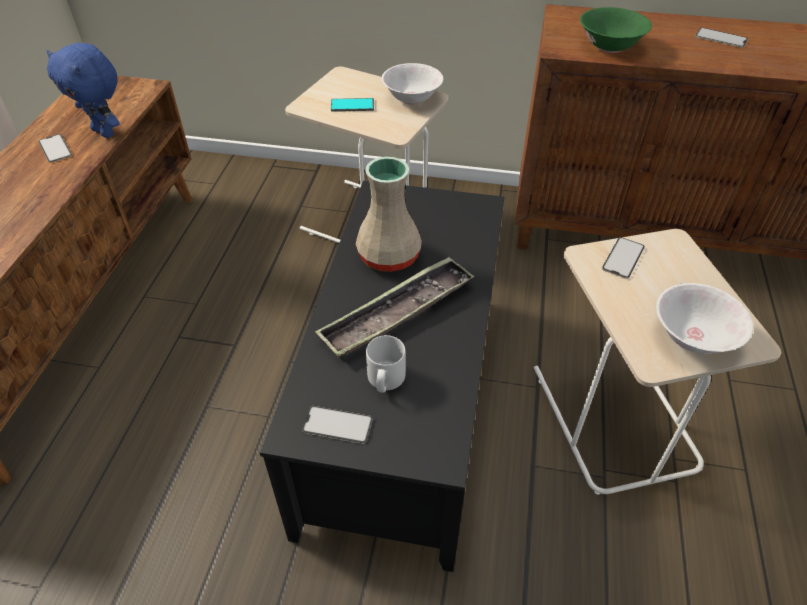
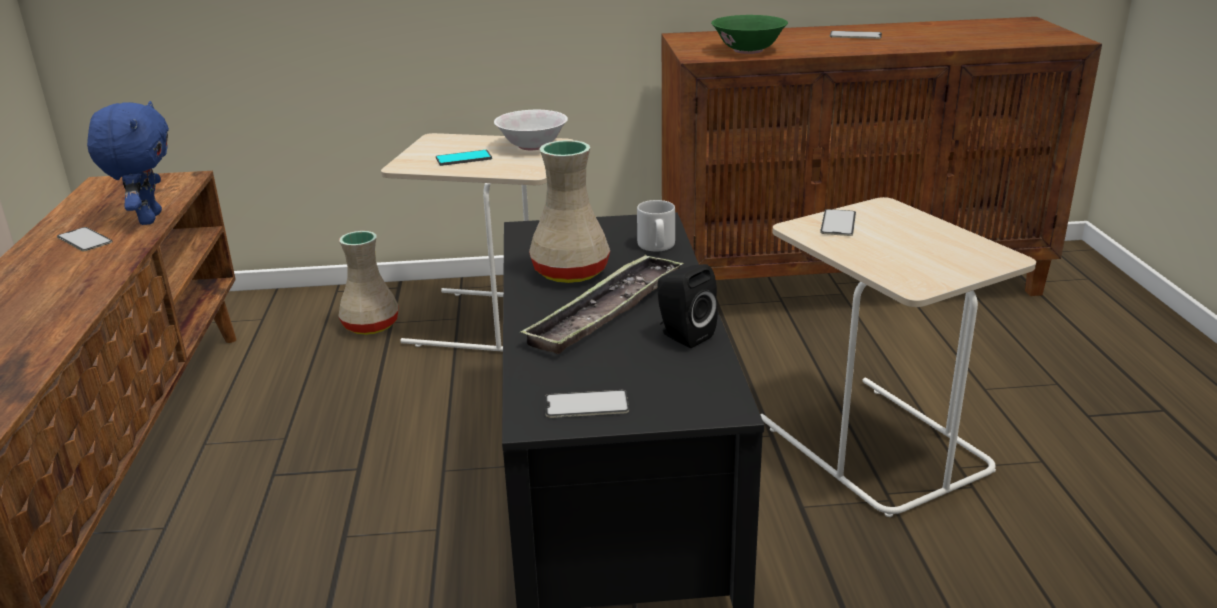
camera: 15 degrees left, 20 degrees down
(105, 132) = (148, 219): blue plush toy -> blue plush toy turned 120 degrees counterclockwise
(284, 207) = (369, 326): none -> beige vase
(385, 380) = (623, 362): grey mug -> grey mug (656, 246)
(445, 358) = (683, 335): none -> black speaker
(692, 337) = (943, 264): white bowl -> none

